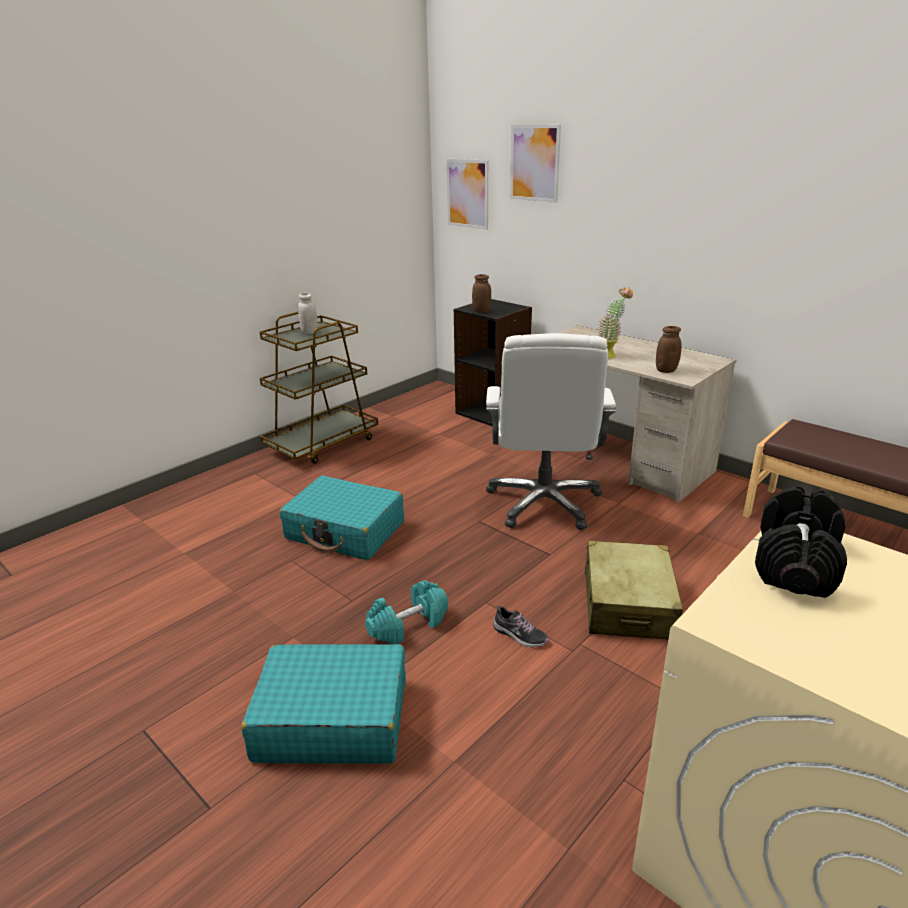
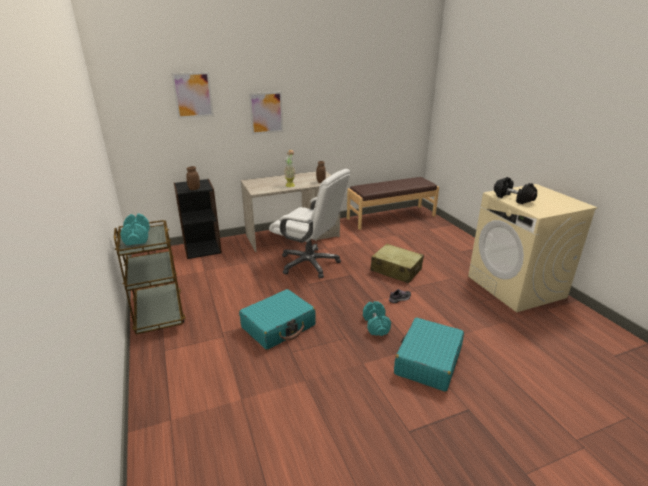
camera: 65 degrees left, 0 degrees up
(309, 332) = (137, 237): white jar -> turquoise dumbbell
(467, 193) = (139, 120): picture -> picture (266, 113)

